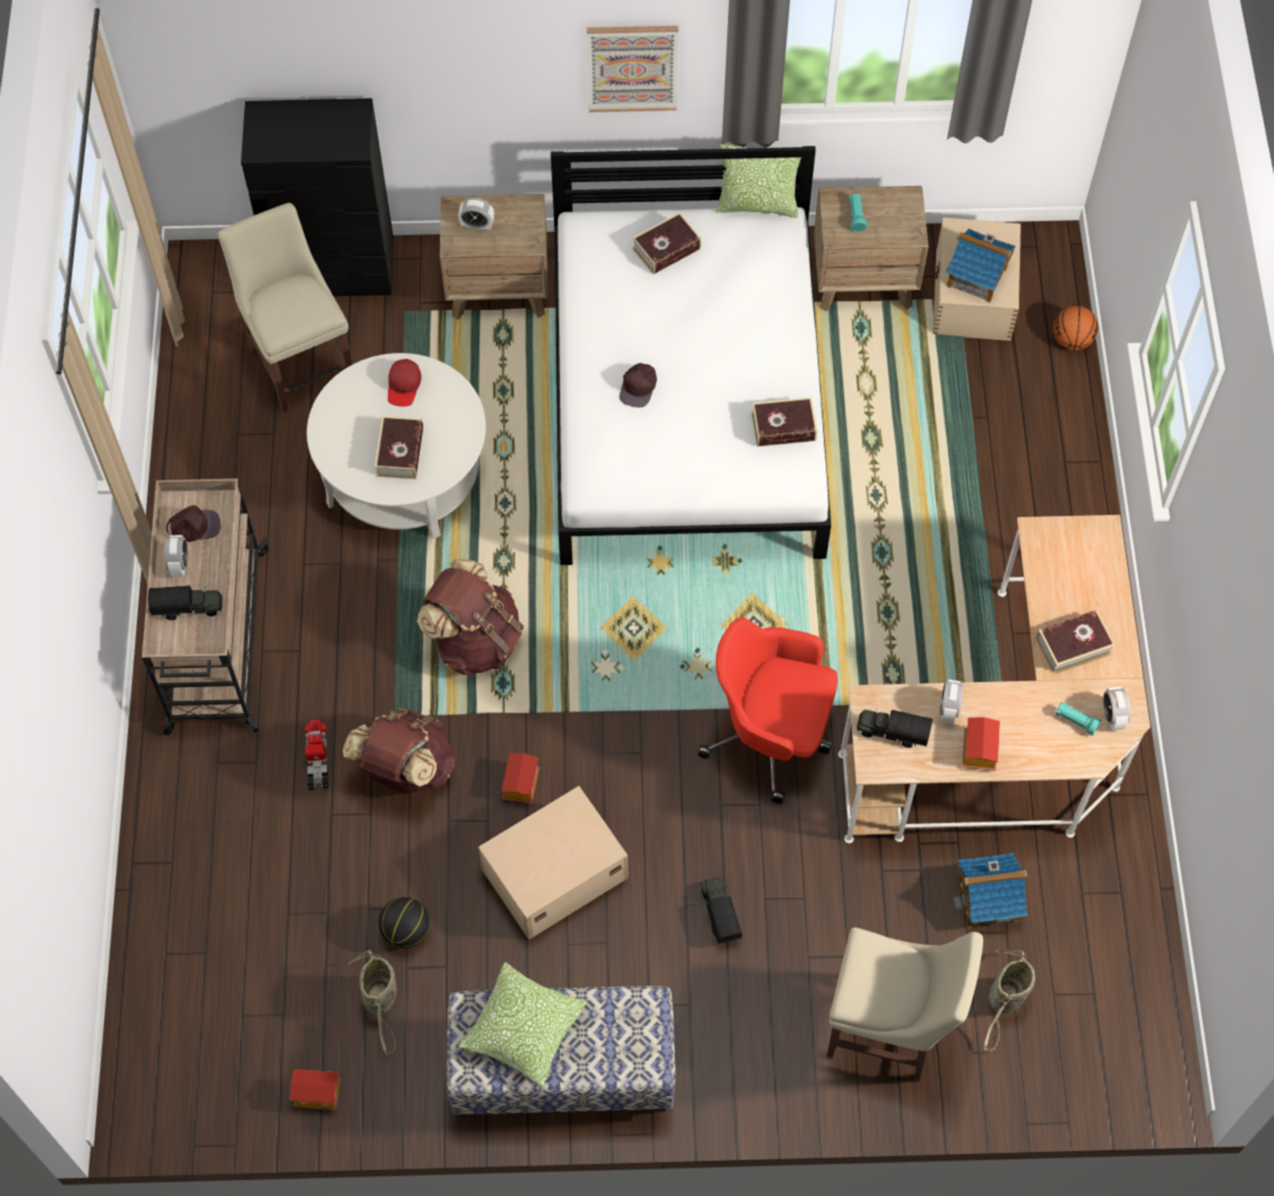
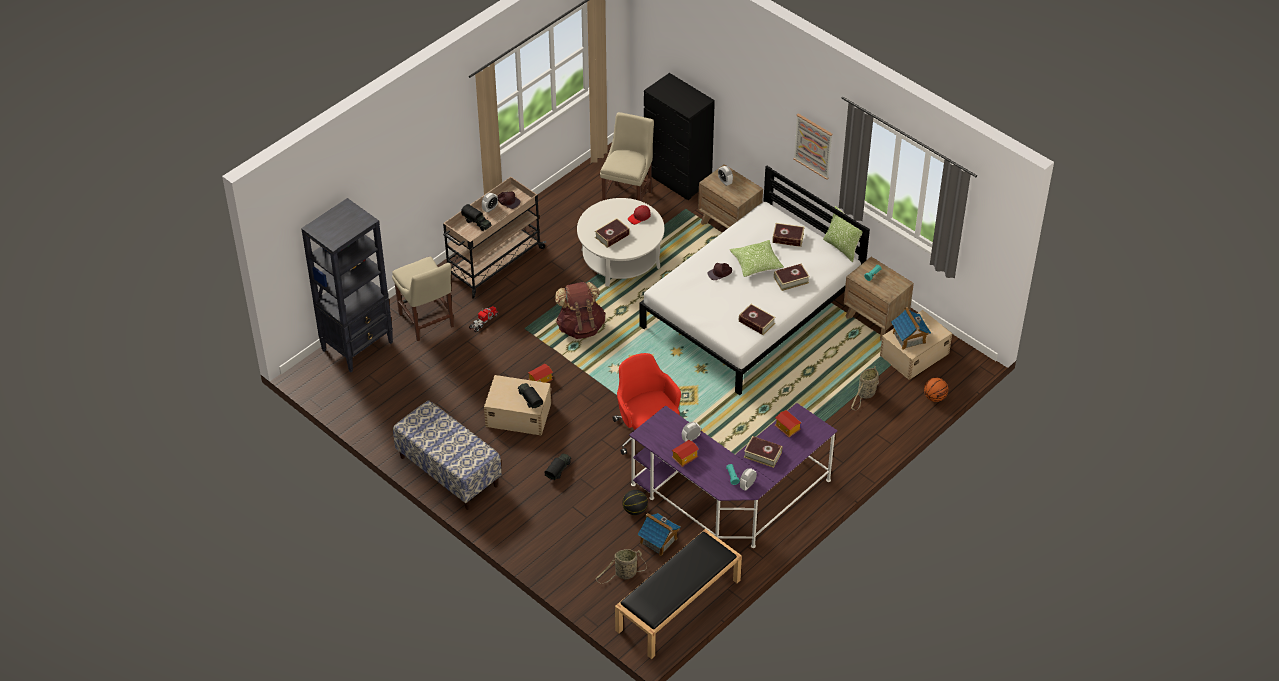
camera: 45 degrees right, 15 degrees down
(165, 978) = (358, 346): none -> black bookcase
(317, 1094) = (364, 415): toy house -> toy house (787, 429)
(380, 1000) = (416, 405): basket -> basket (865, 394)
(405, 769) = (508, 346): brown backpack -> none
(405, 931) = (449, 392): basketball -> basketball (635, 510)
(523, 1029) = (437, 428): pillow -> pillow (756, 263)
(752, 316) = (791, 280): none -> book
(889, 1030) = (572, 549): beige chair -> beige chair (427, 322)
(892, 732) = (661, 430): toy truck -> toy truck (529, 399)
(1006, 739) = (732, 500): beige desk -> purple desk
(1131, 980) = (678, 606): none -> black bench

